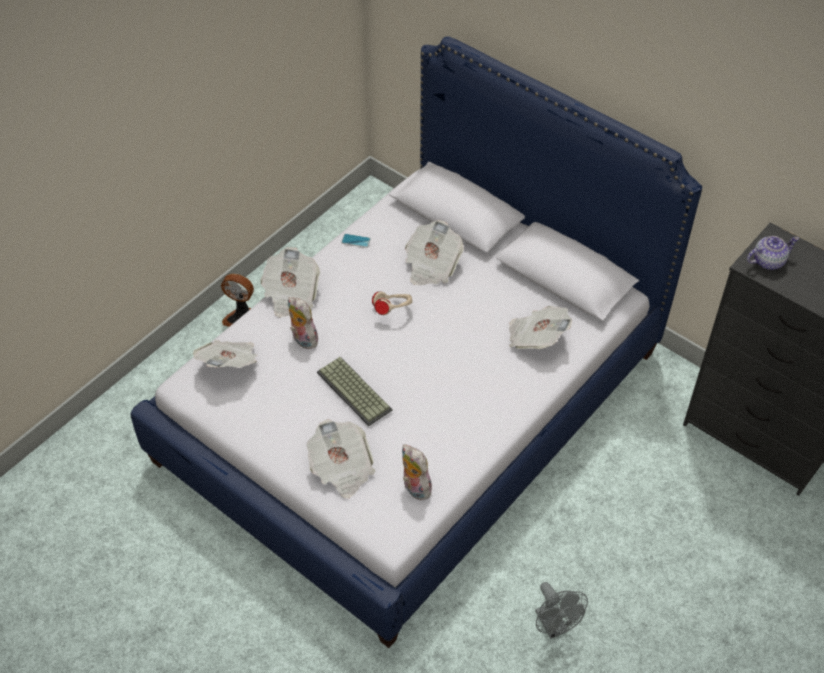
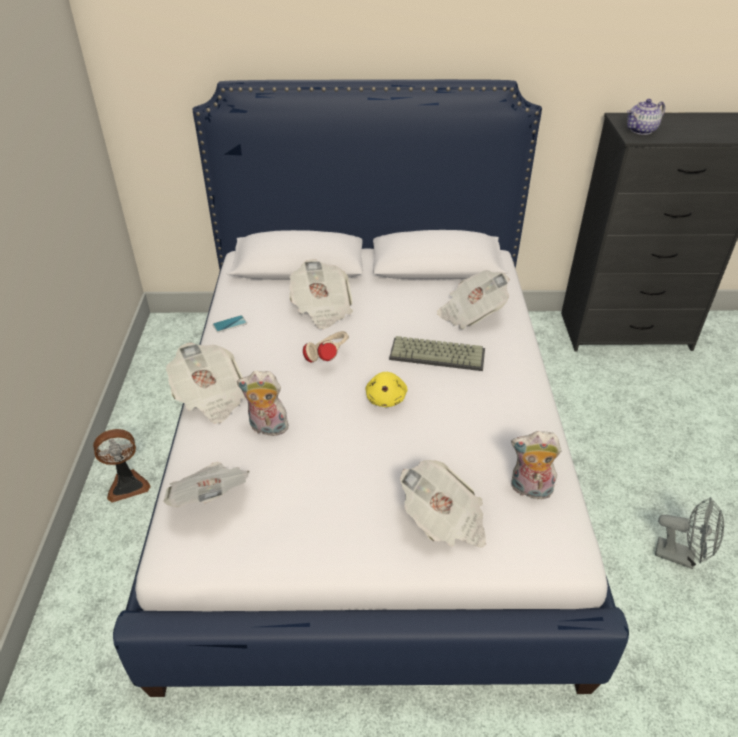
camera: 40 degrees left, 10 degrees down
(356, 391) = (374, 441): keyboard -> keyboard (438, 354)
(397, 366) = (386, 398): none -> yellow plush toy
(767, 261) = (641, 130): teapot -> teapot turned 150 degrees counterclockwise

